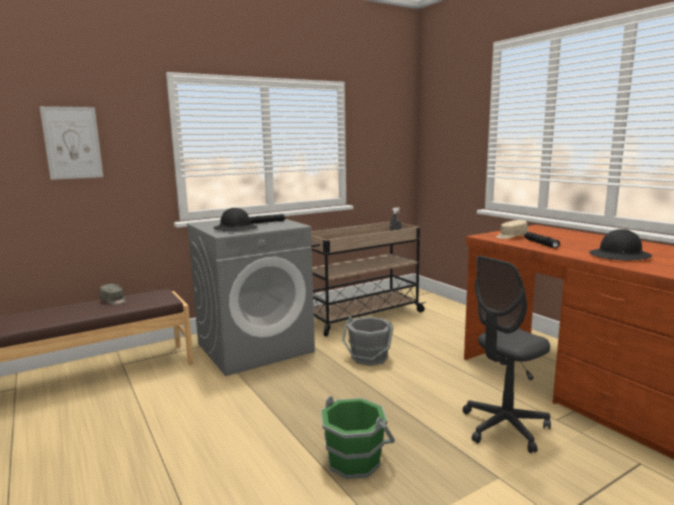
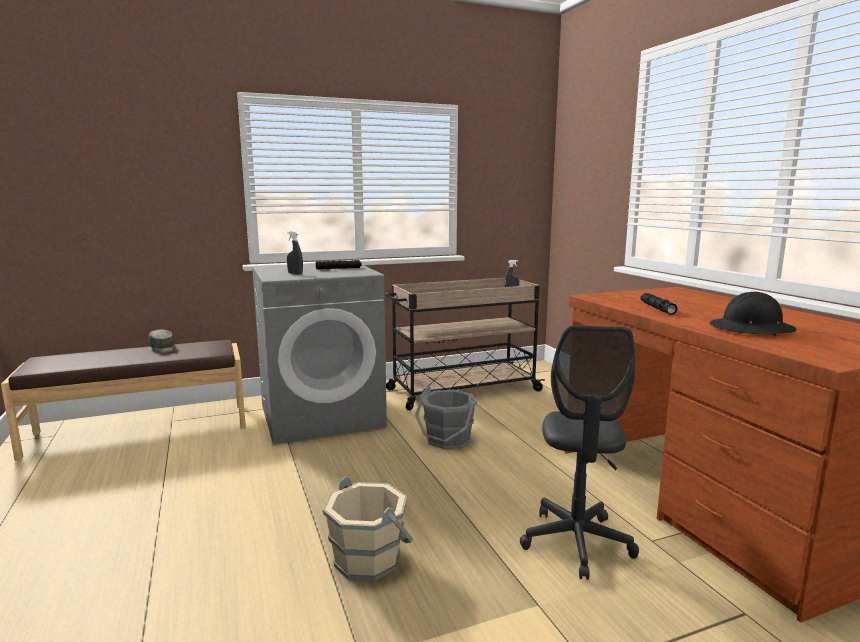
camera: 10 degrees right, 0 degrees up
(72, 143) = (129, 170): picture -> none
(235, 229) = (295, 274): black hard hat -> grey spray bottle
(354, 460) = (368, 558): green bucket -> beige bucket
(504, 427) = (576, 542): grey office chair -> grey office chair turned 60 degrees counterclockwise
(511, 236) = (626, 298): beige cap -> none

